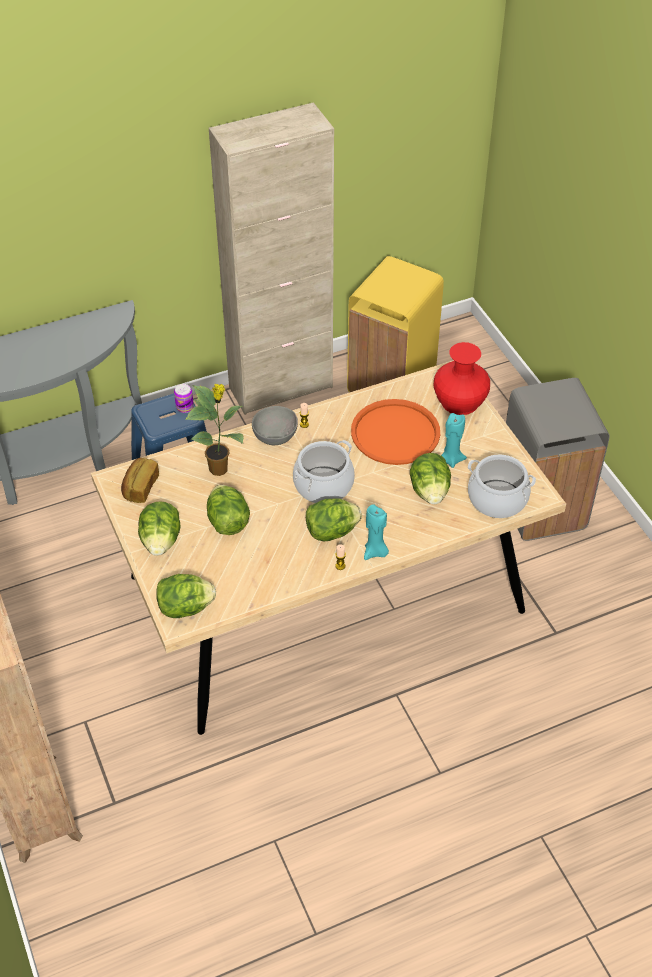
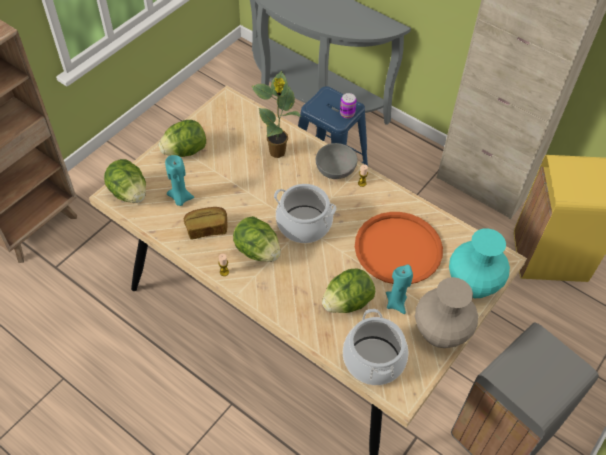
camera: 60 degrees right, 5 degrees up
(140, 488) = (229, 117): bread -> bread (206, 228)
(228, 522) = (227, 181): lettuce -> none
(375, 552) = (253, 290): turquoise candle -> turquoise candle (180, 198)
(460, 401) = (473, 281): red vase -> turquoise vase
(493, 443) = (441, 329): none -> beige vase

